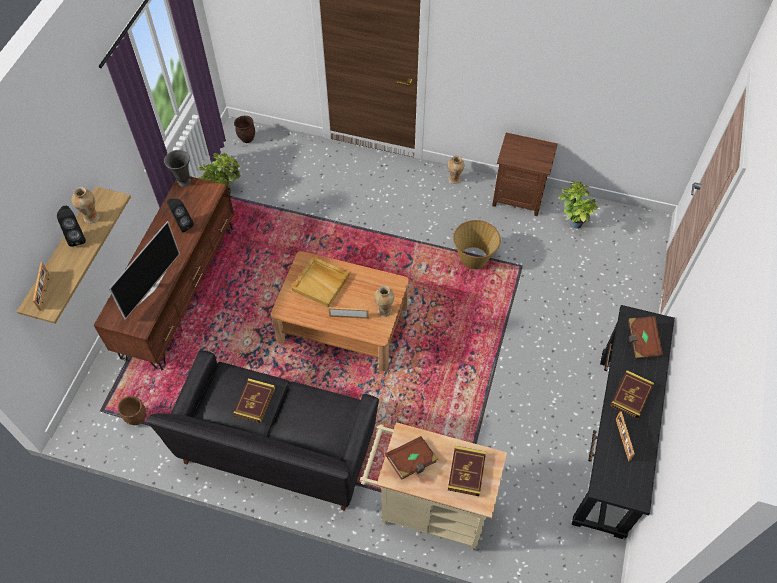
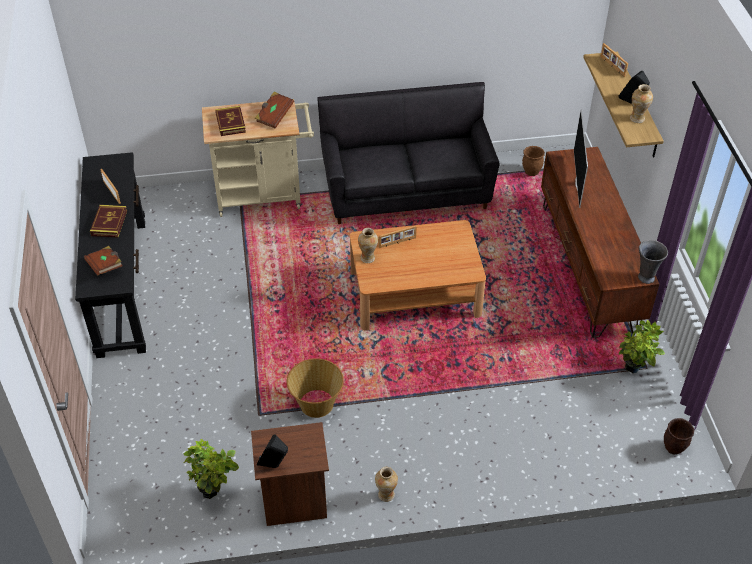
camera: 155 degrees right, 10 degrees down
(182, 224) = (606, 239): black speaker -> black speaker (274, 466)
(254, 401) = (429, 154): book -> none
(321, 282) = (442, 260): beige tray -> none

